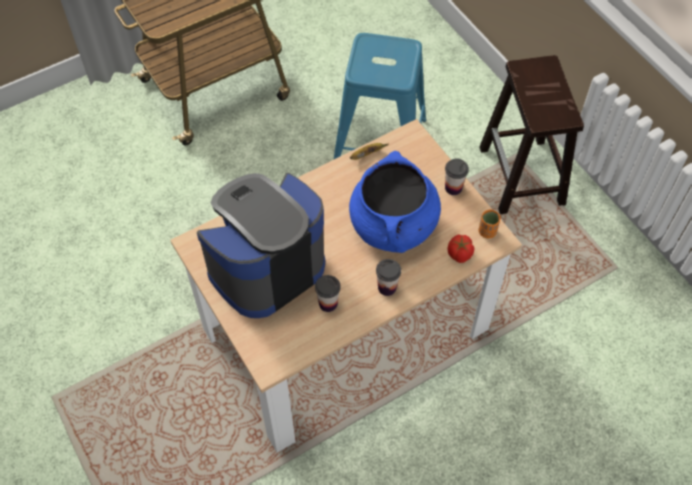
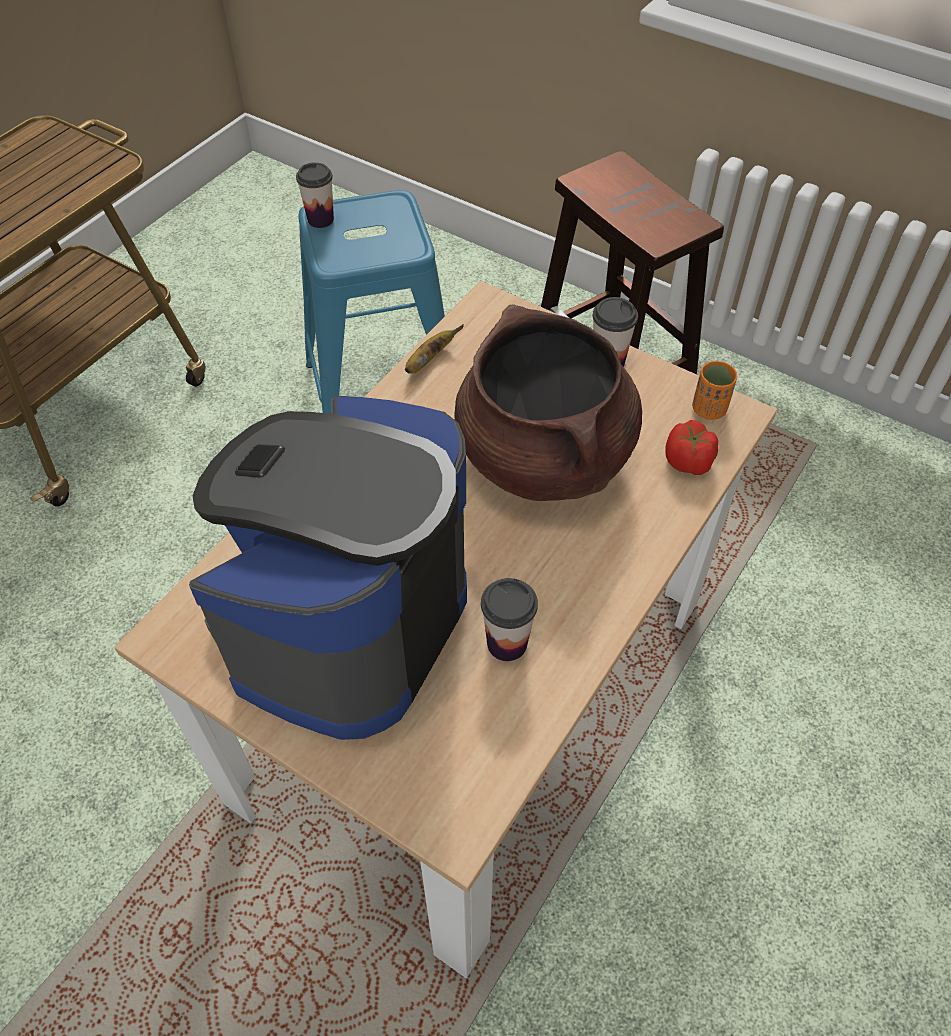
camera: 25 degrees left, 5 degrees down
(387, 287) = (599, 568): cup -> cup (320, 219)
(393, 225) = (545, 457): blue cooking pot -> brown cooking pot

